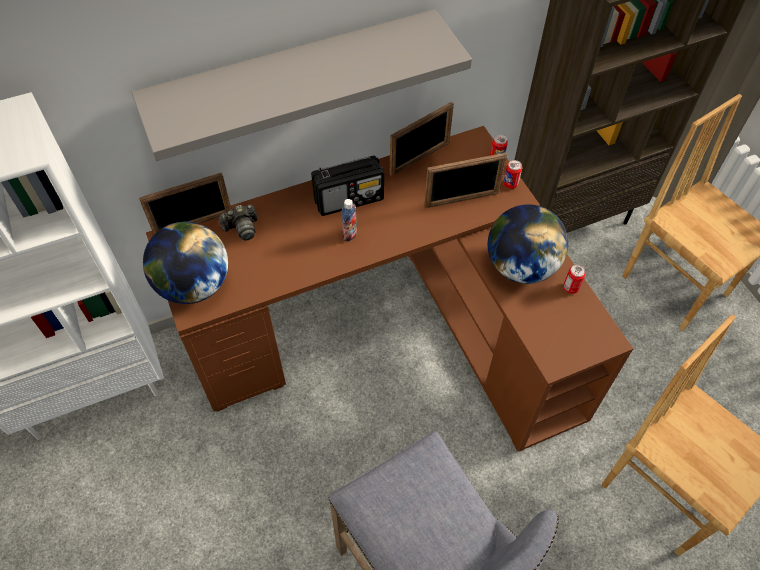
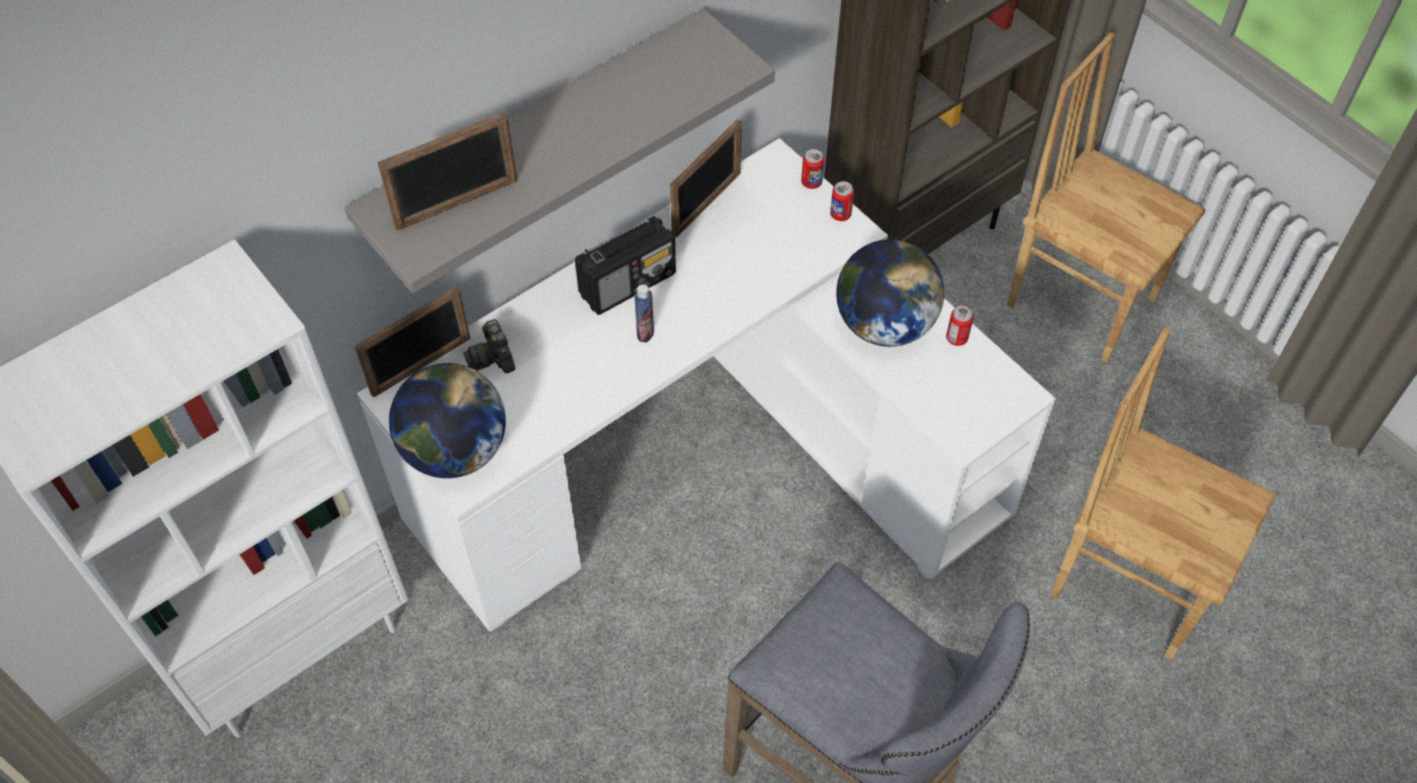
camera: 15 degrees left, 0 degrees up
(242, 228) = (492, 357): camera -> camera turned 105 degrees clockwise
(393, 330) = (709, 456): brown desk -> white desk
(462, 200) = (782, 250): picture frame -> picture frame (457, 204)

